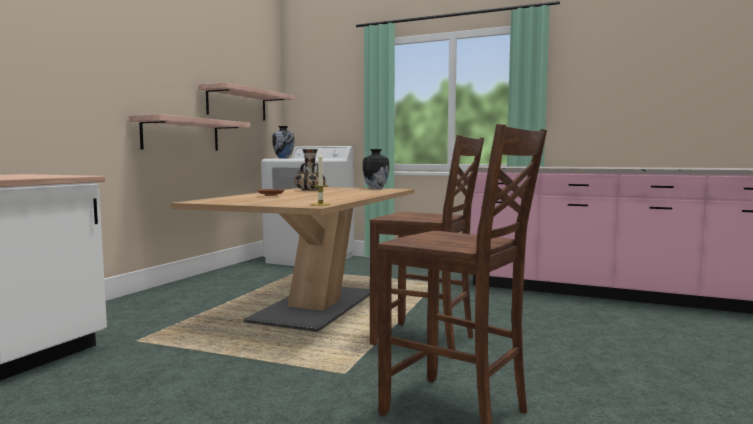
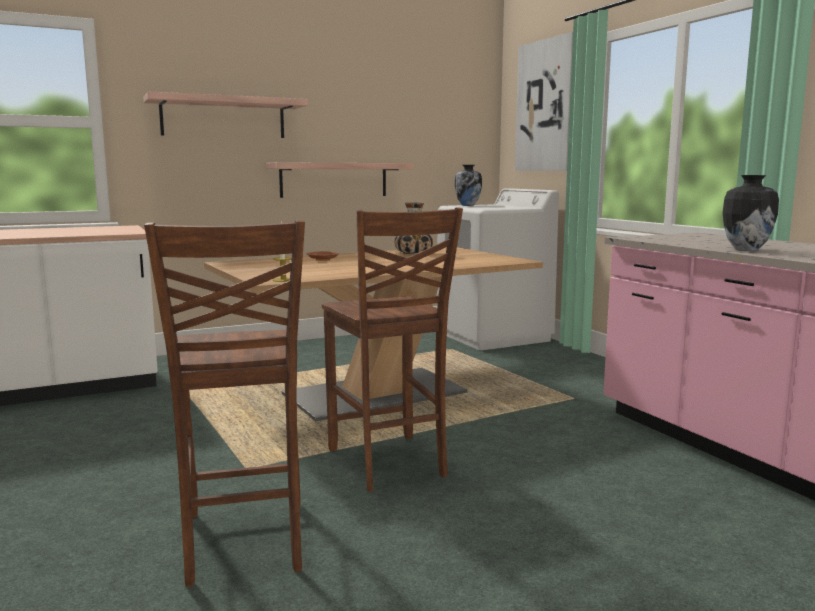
camera: 40 degrees right, 5 degrees up
(237, 104) = (420, 138): shelf -> shelf (223, 118)
(332, 86) = (546, 106): none -> picture
(375, 188) = (493, 257): vase -> vase (745, 249)

